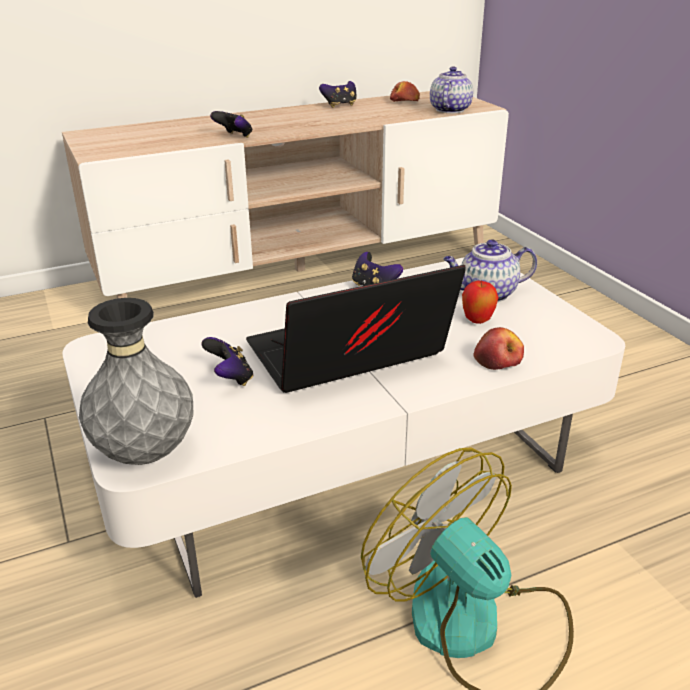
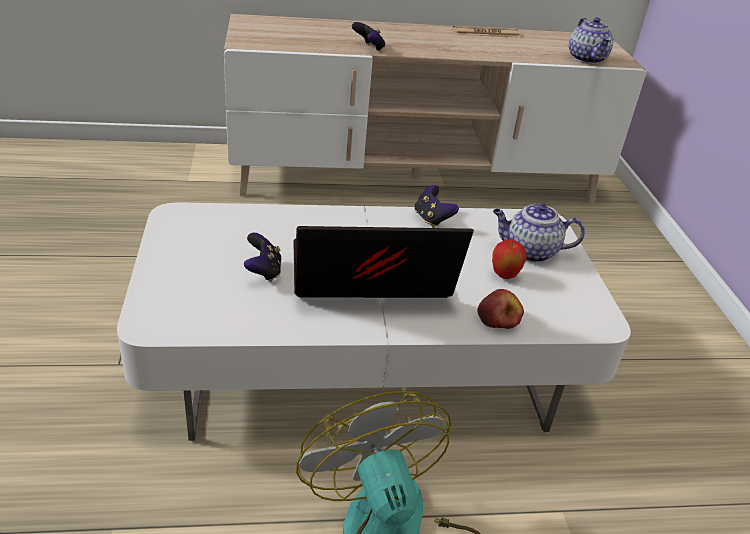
camera: 15 degrees right, 5 degrees up
(146, 454) = (163, 318): grey vase -> none
(340, 105) = (486, 33): game controller -> newspaper
(404, 103) = (549, 42): apple -> none
(449, 110) = (587, 59): teapot -> teapot turned 135 degrees clockwise

